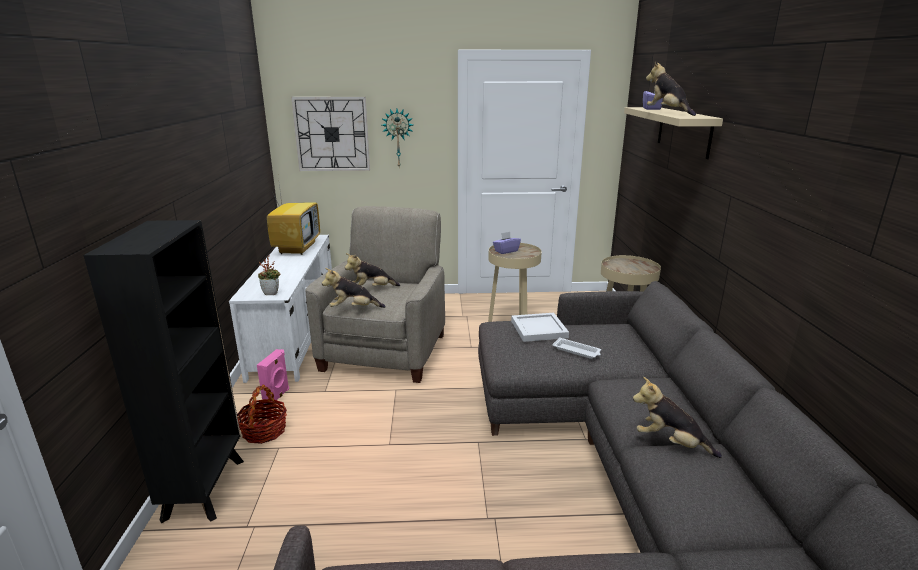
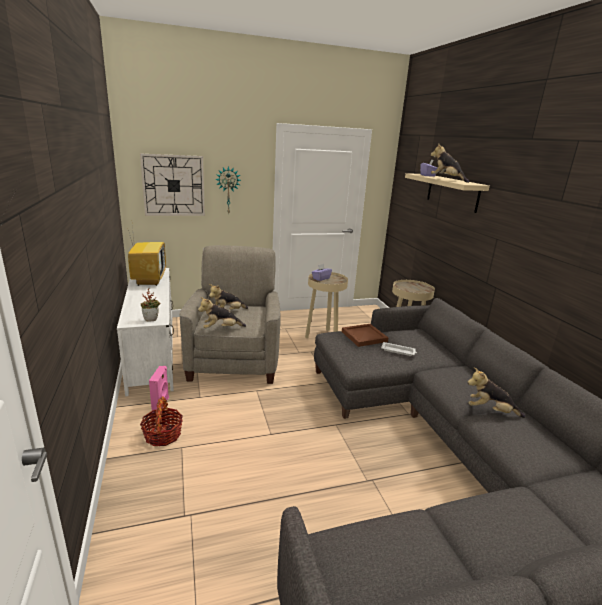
camera: 15 degrees left, 0 degrees up
(205, 487) = (133, 488): black bookcase -> none
(538, 329) = (364, 337): white tray -> brown tray

